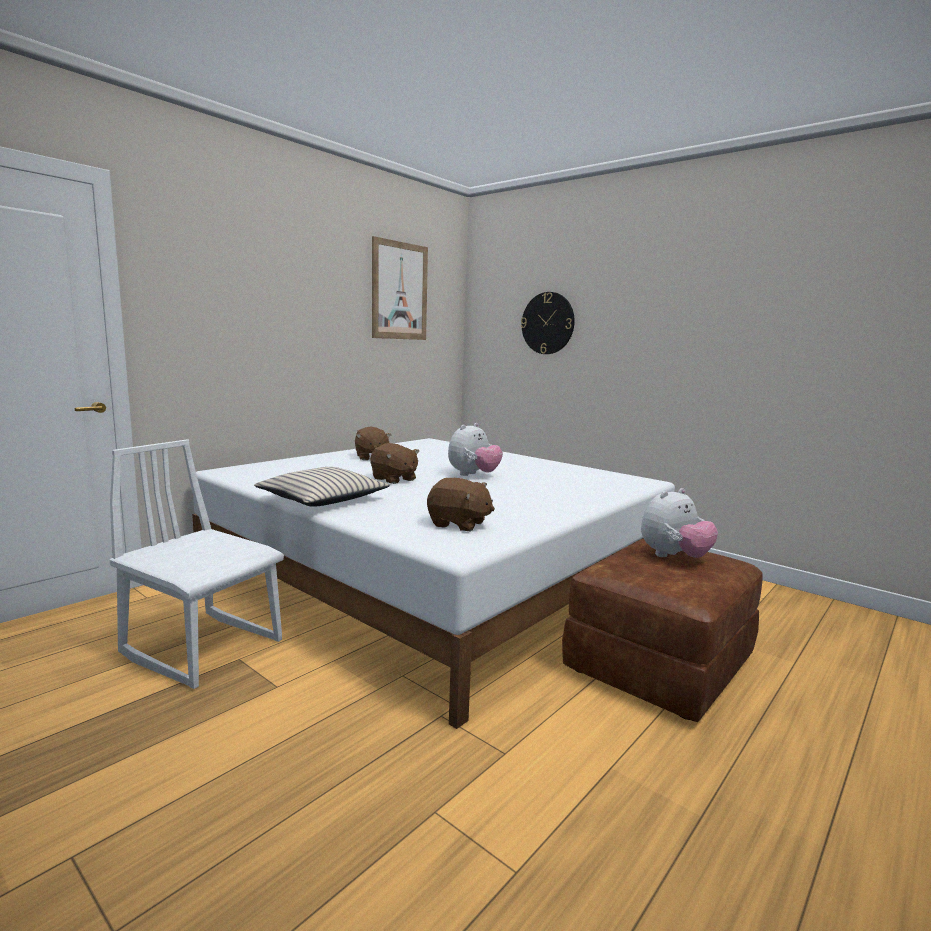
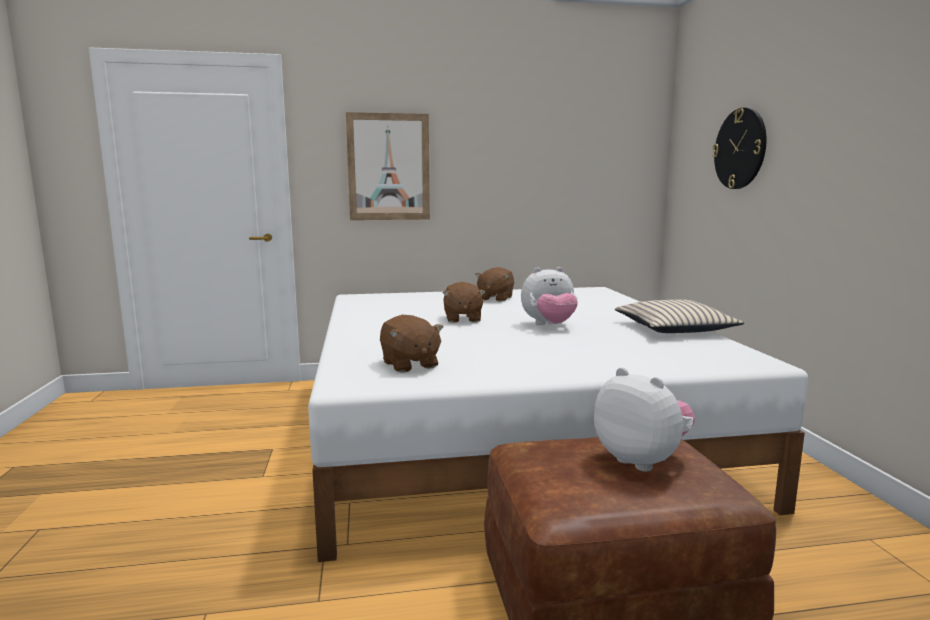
camera: 40 degrees right, 0 degrees up
(204, 647) = (267, 433): white chair -> none
(322, 499) = (363, 326): beige pillow -> beige pillow (674, 328)
(399, 291) = (570, 126): picture -> picture (388, 167)
(674, 557) = (641, 460): plush toy -> plush toy turned 135 degrees counterclockwise

